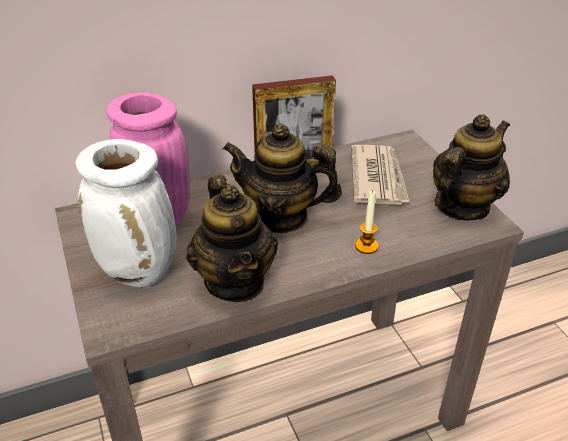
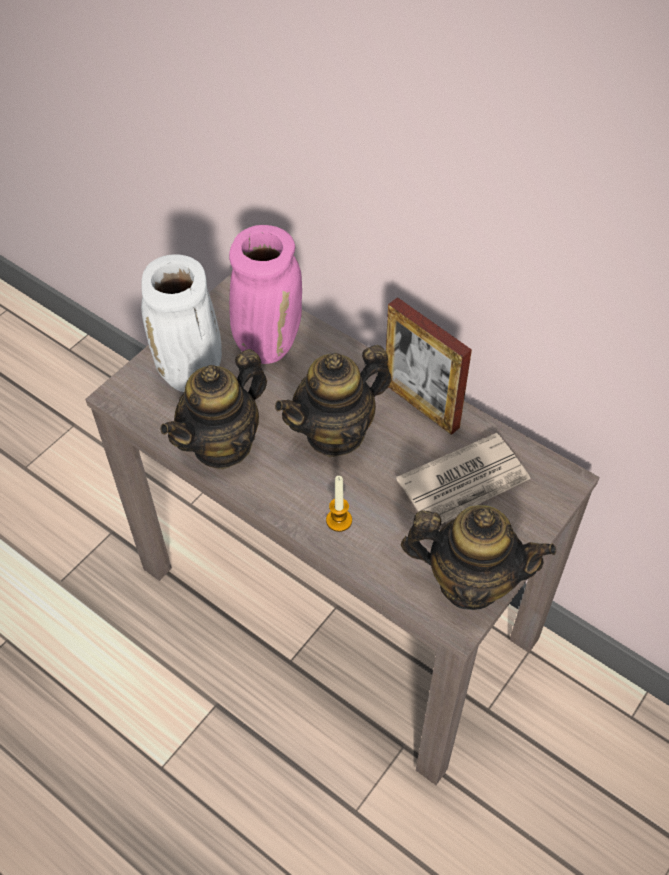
camera: 60 degrees right, 15 degrees up
(281, 217) = (336, 433): teapot -> teapot turned 105 degrees counterclockwise

